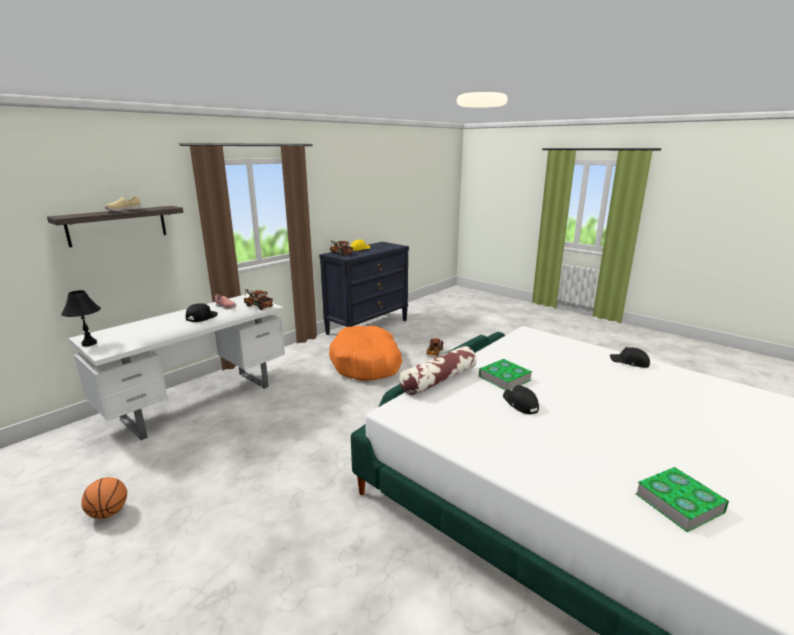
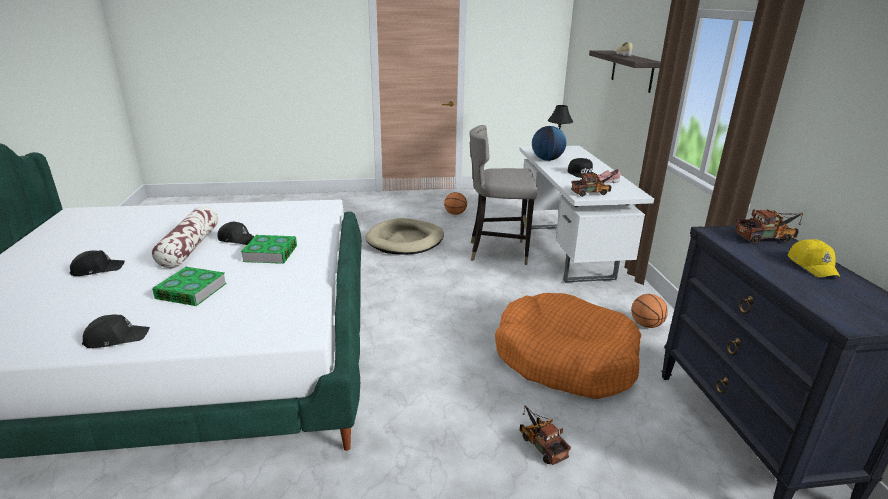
camera: 130 degrees right, 5 degrees up
(159, 336) = (547, 160): none -> globe
(230, 432) = (497, 252): none -> grey stool
(247, 503) = (405, 240): none -> beige dog bed
(301, 354) = (646, 325): none -> basketball
(438, 380) = (327, 230): pillow -> pillow (190, 247)
(660, 423) = (97, 269): none -> black cap
(679, 503) = (102, 227): book -> book (191, 291)

